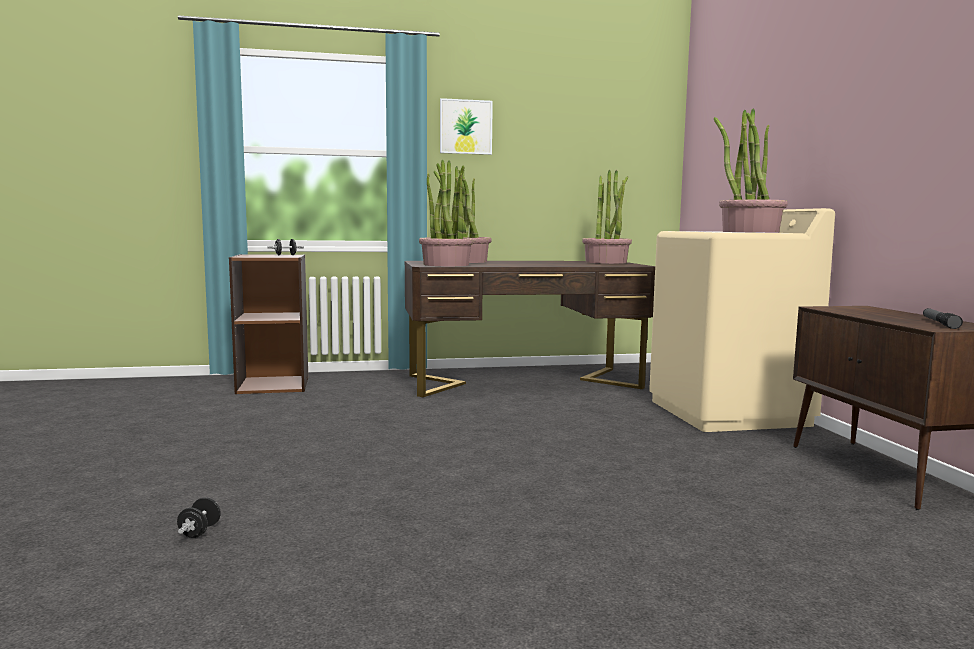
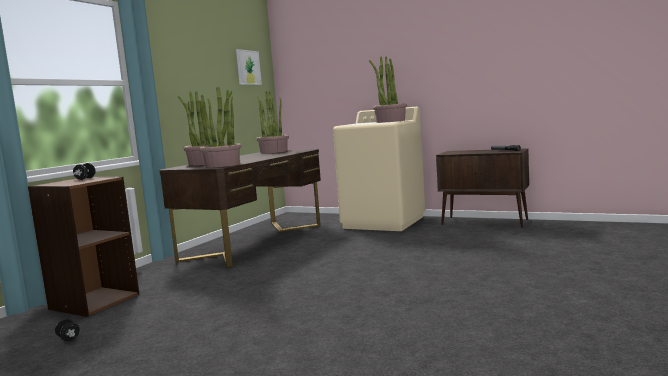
camera: 50 degrees left, 0 degrees up
(199, 531) = (384, 350): black dumbbell -> black dumbbell (68, 338)
(465, 127) = (168, 61): picture -> picture (248, 67)

